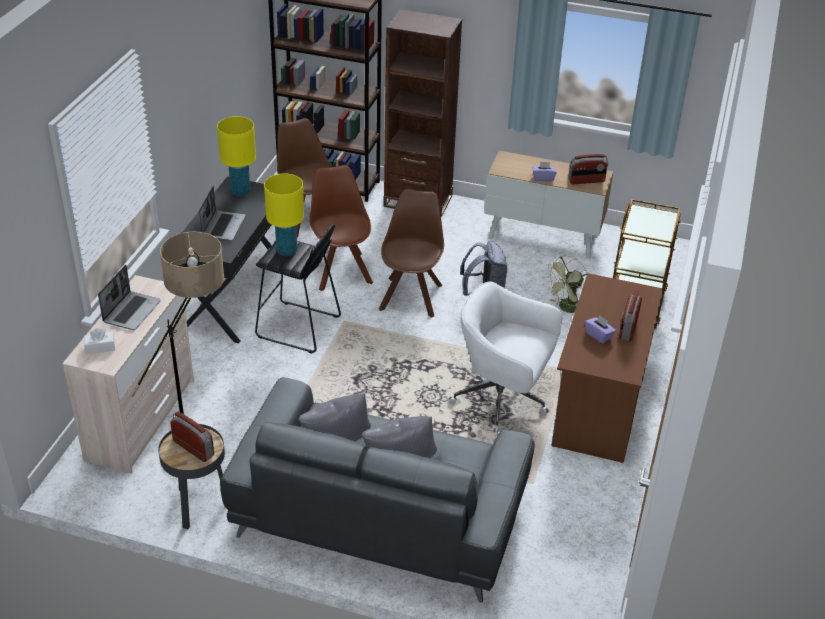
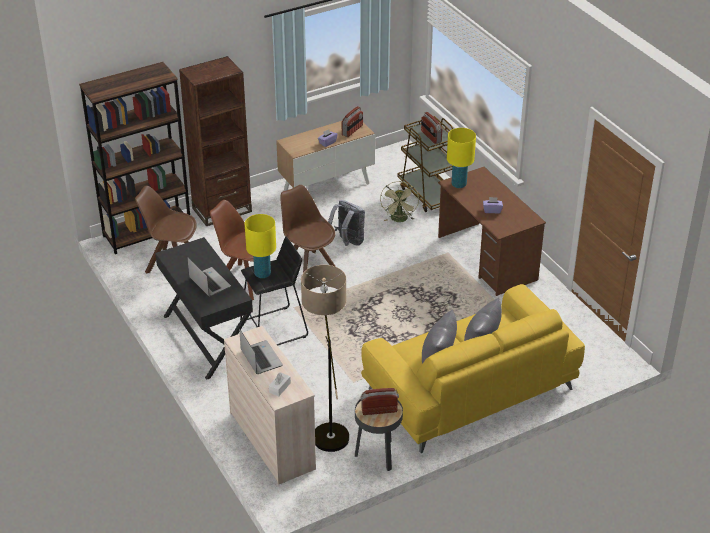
camera: 45 degrees left, 0 degrees up
(240, 191) = (181, 256): yellow table lamp -> yellow table lamp (458, 184)
(379, 514) = (469, 388): grey sofa -> yellow sofa
(502, 399) = (440, 290): white office chair -> none
(628, 328) = (498, 197): radio -> radio (431, 136)

